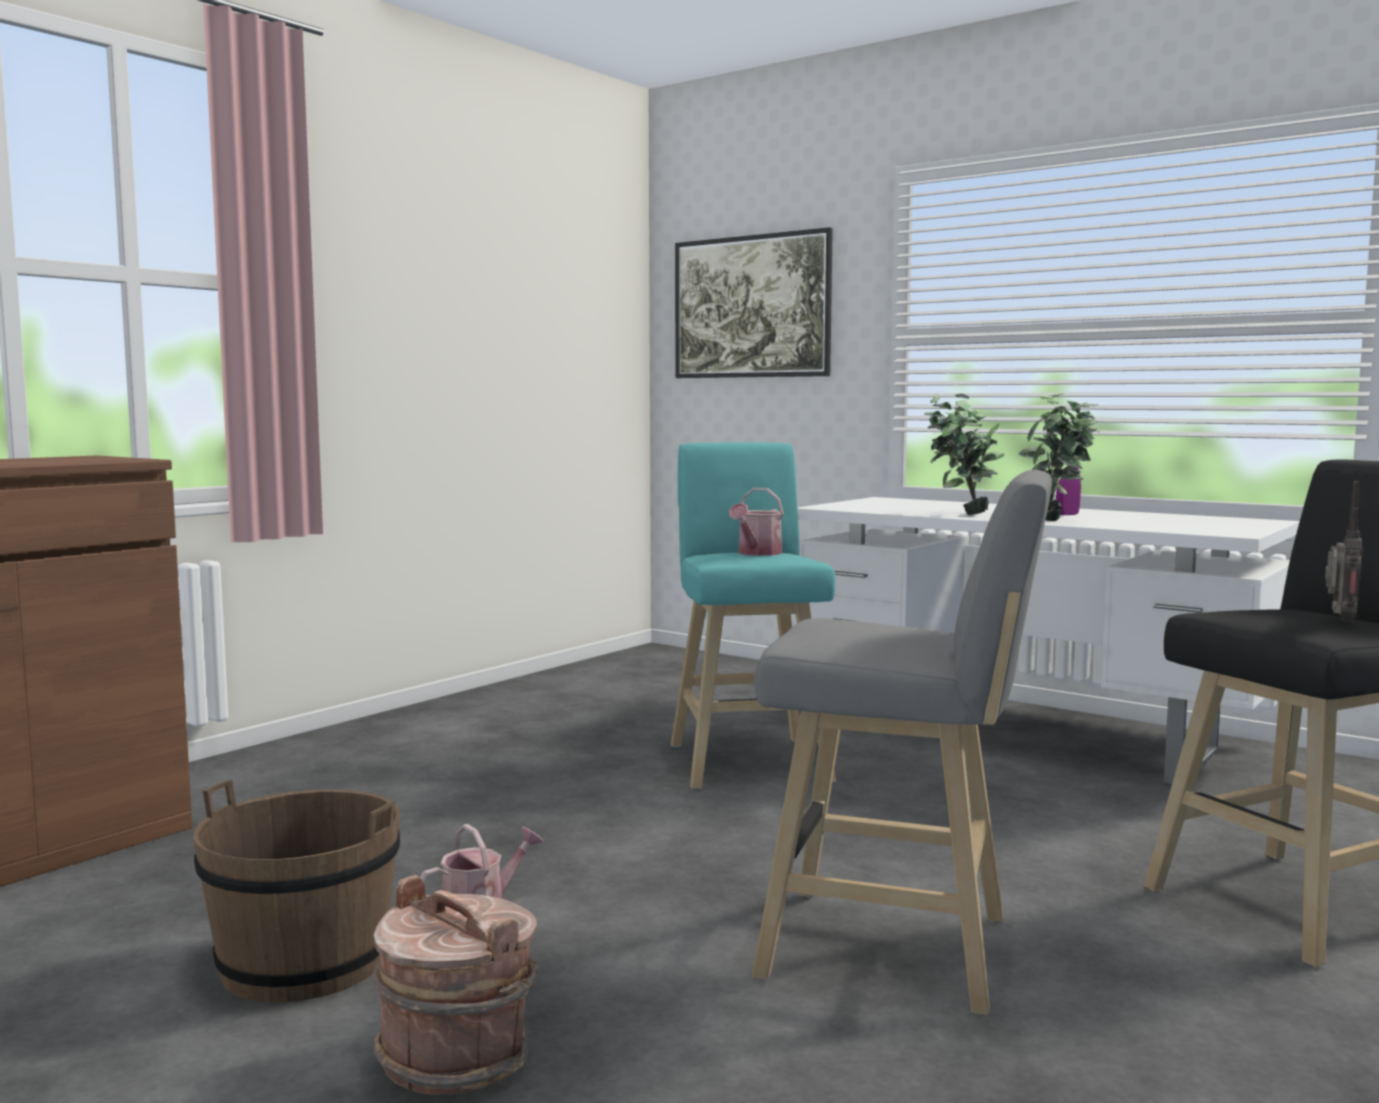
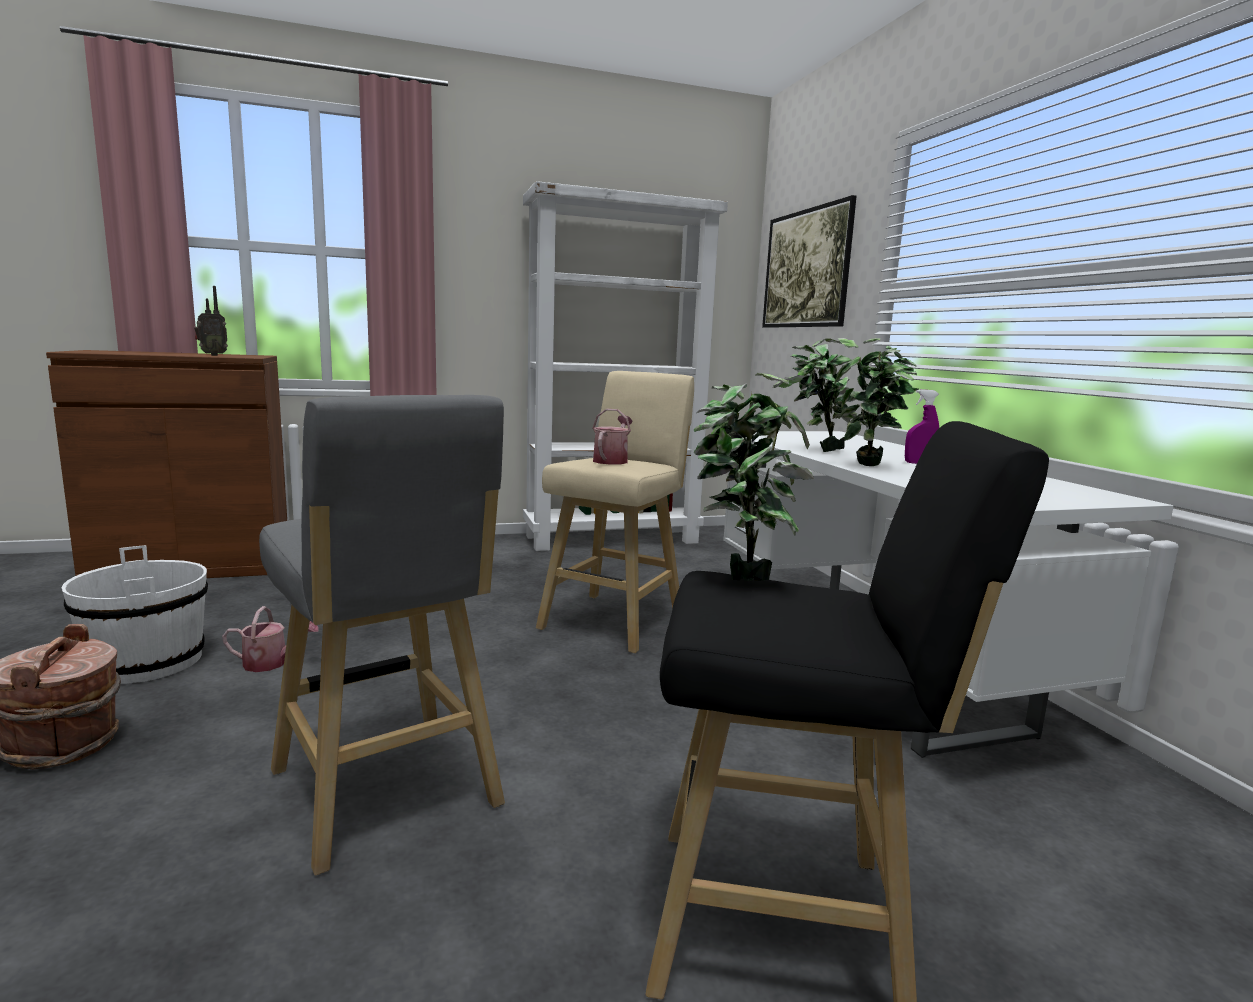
camera: 35 degrees right, 5 degrees up
(305, 963) = (147, 662): brown bucket -> white bucket
(549, 685) = (613, 539): none -> white bookcase
(748, 760) = (615, 620): turquoise stool -> beige stool
(757, 553) = (612, 460): watering can -> watering can turned 135 degrees clockwise
(1228, 607) = (740, 574): none -> potted plant
(1339, 621) = (791, 618): radio -> radio (212, 355)

